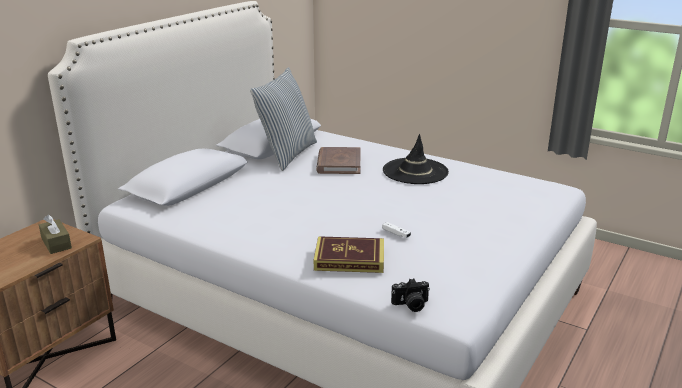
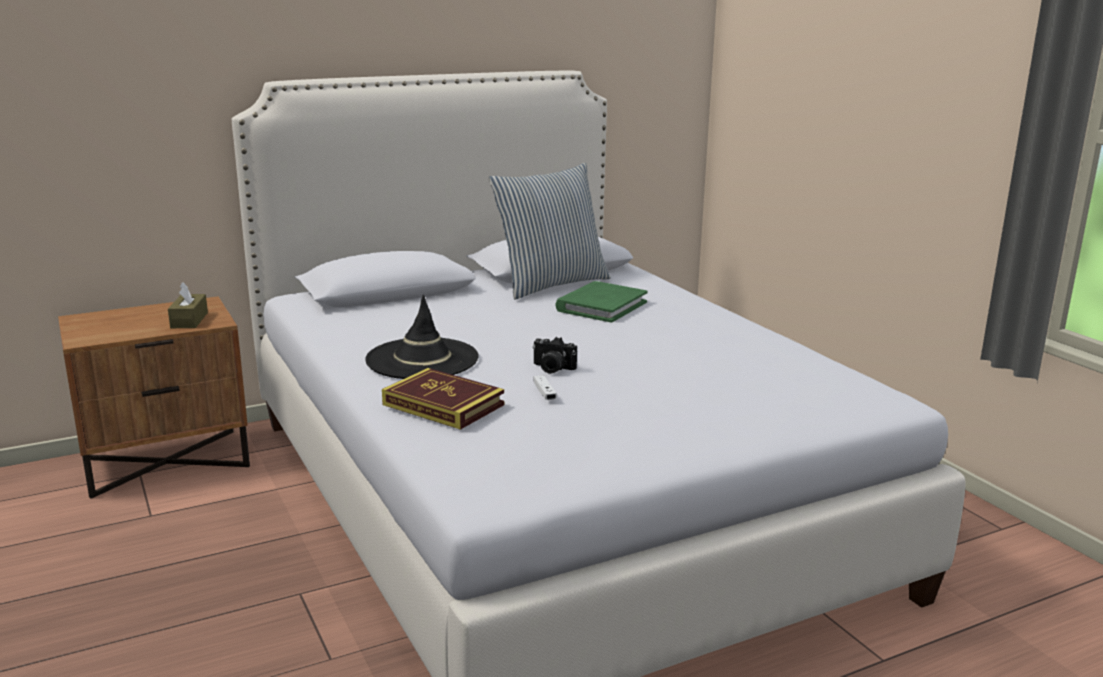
camera: 30 degrees right, 5 degrees down
(339, 163) = (601, 306): brown book -> green book
(411, 305) = (438, 472): camera -> camera (552, 368)
(415, 171) = (693, 335): black hat -> black hat (422, 359)

